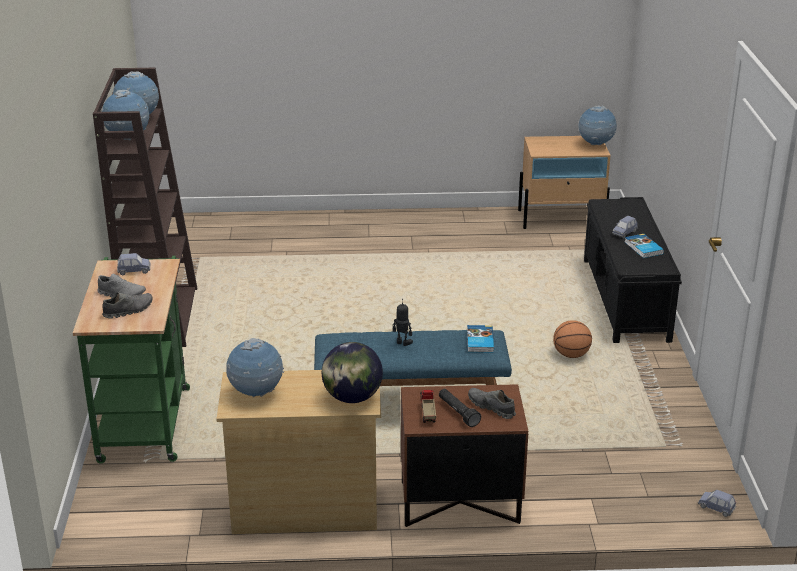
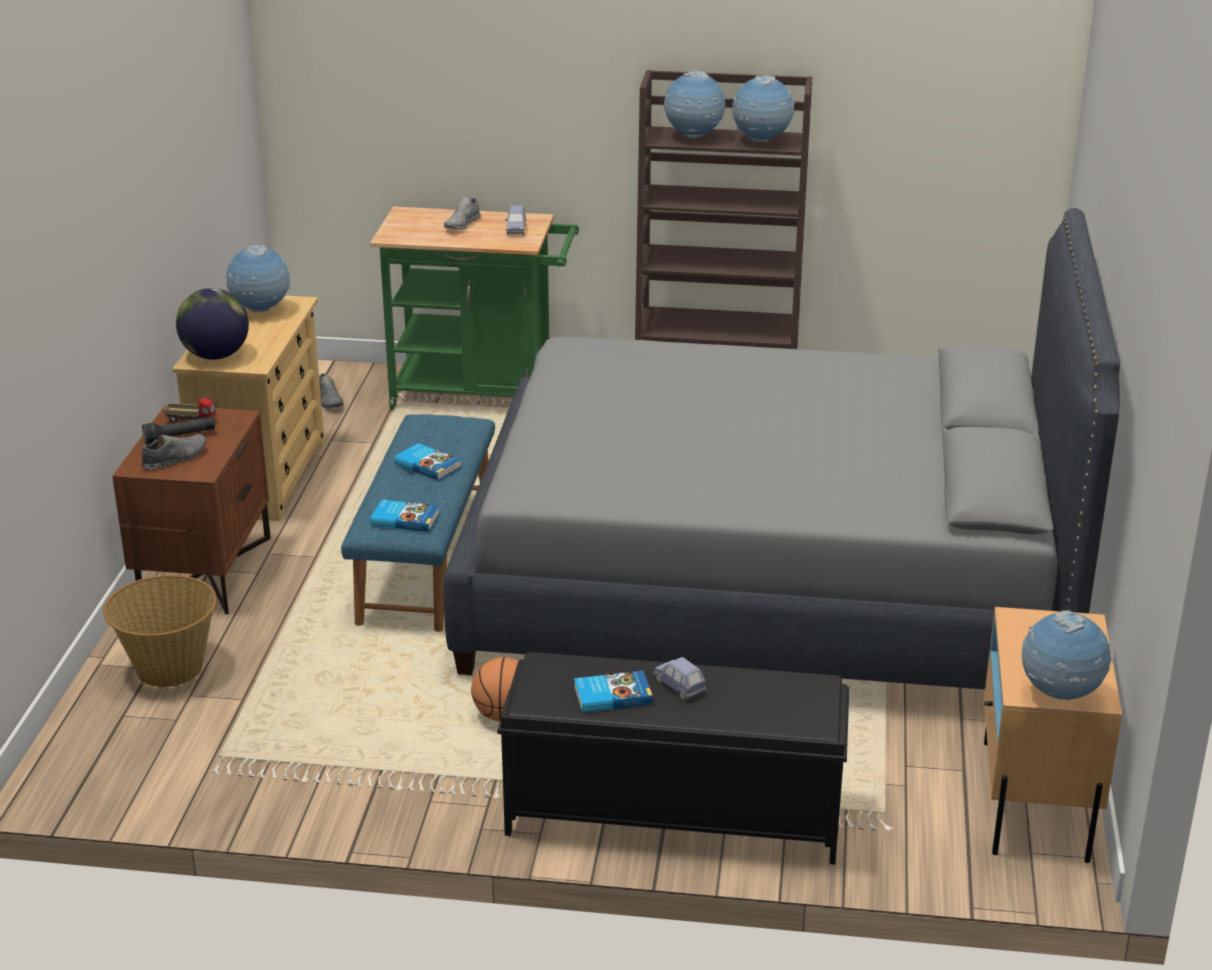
camera: 100 degrees right, 0 degrees up
(128, 310) = (423, 227): grey shoe -> grey shoe (330, 401)
(400, 286) = (770, 584): none -> grey bed
(402, 343) = (428, 465): toy robot -> book
(588, 489) = (169, 669): none -> basket
(716, 508) = (59, 769): blue toy car -> none

